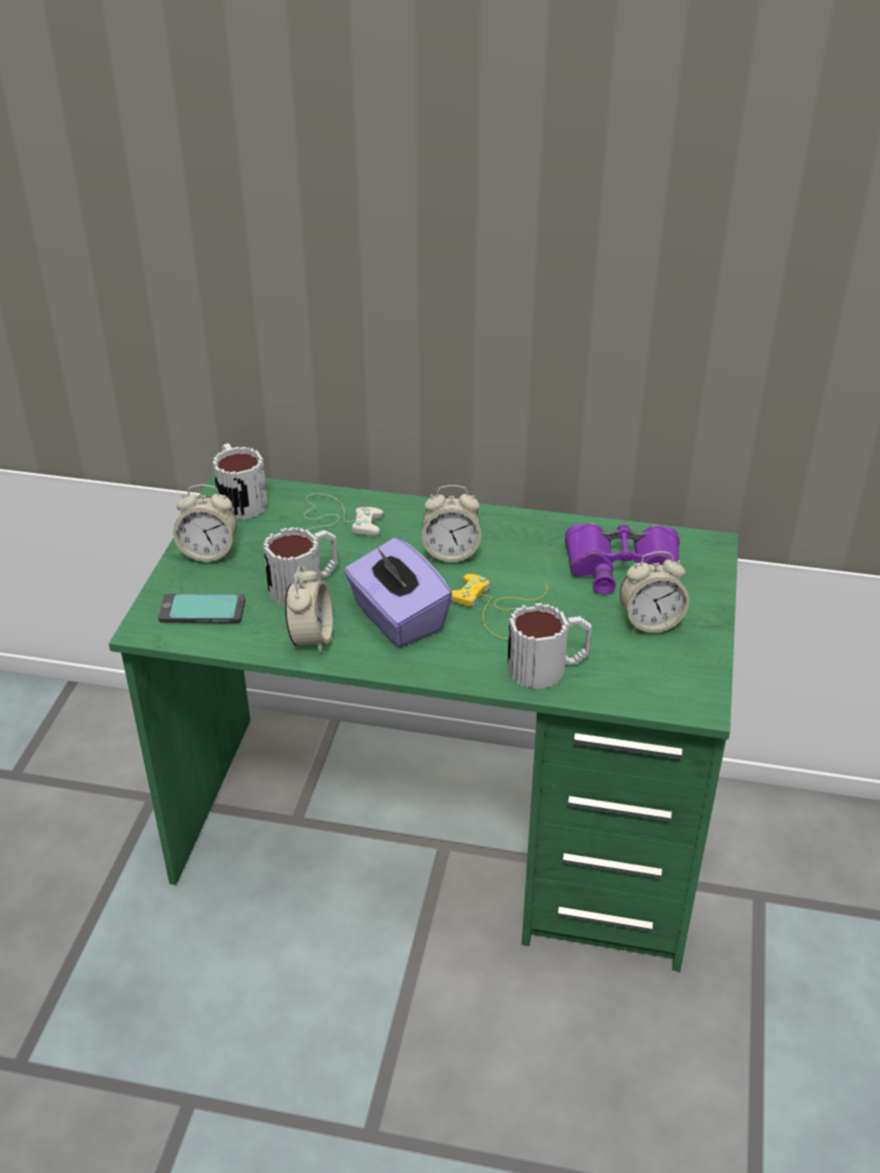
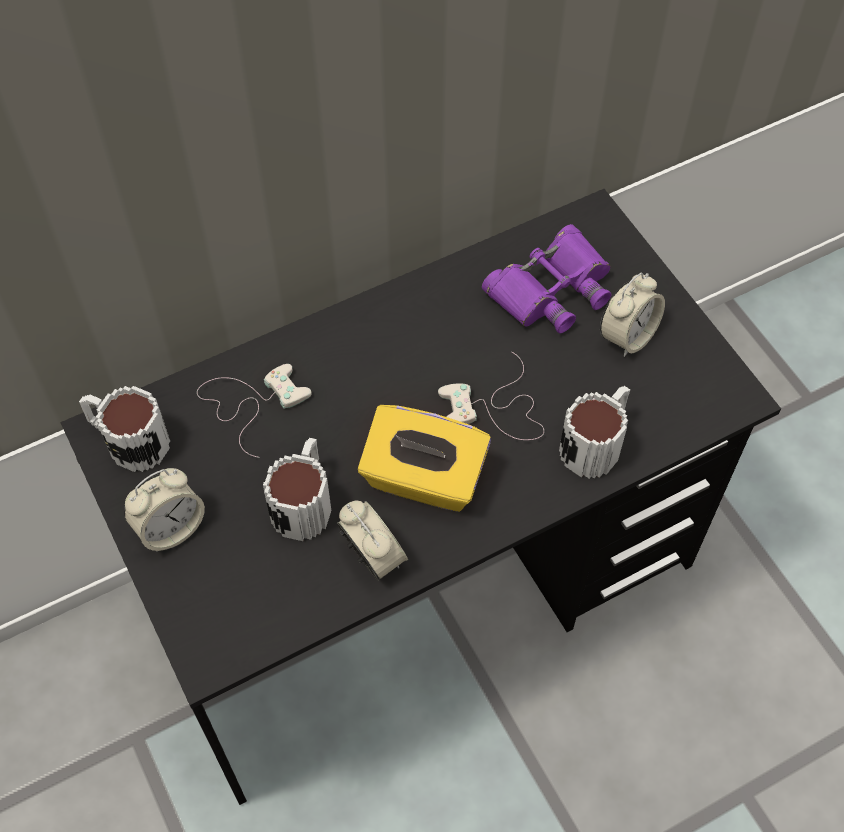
camera: 40 degrees left, 20 degrees up
(202, 610) = (239, 600): phone -> none
(397, 618) = (423, 479): purple tissue box -> yellow tissue box
(441, 836) = (421, 583): green desk -> black desk
(451, 553) = (396, 371): alarm clock -> none
(496, 609) = (496, 409): yellow game controller -> white game controller

